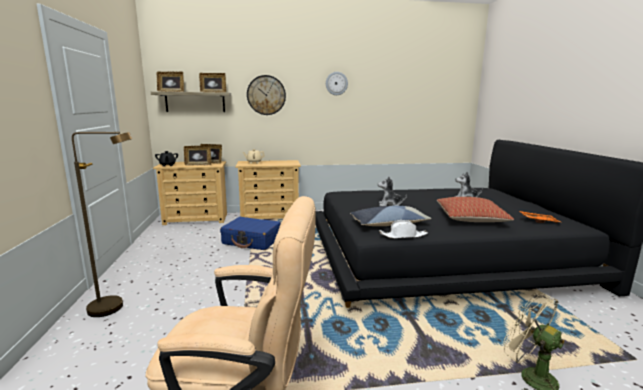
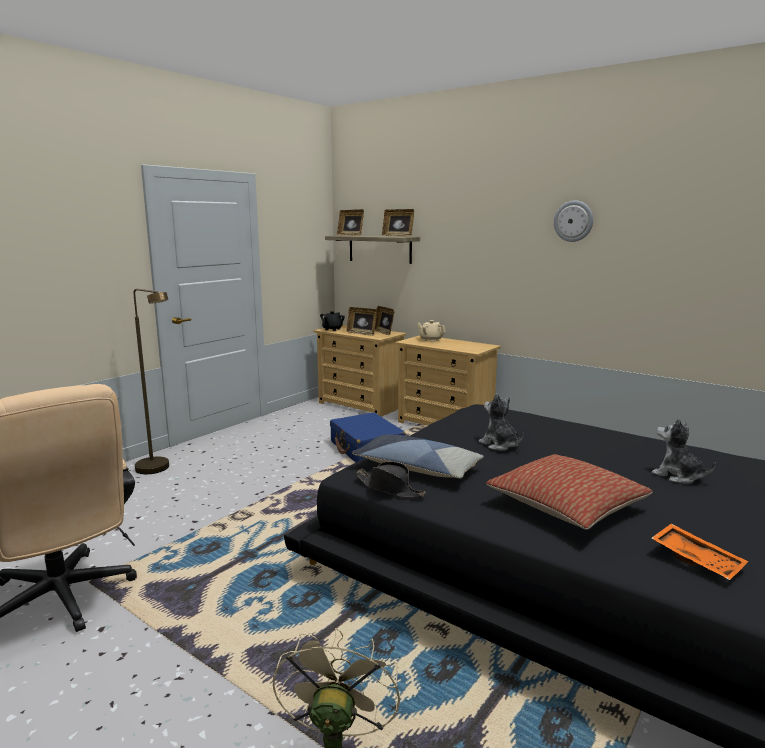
camera: 45 degrees right, 0 degrees up
(266, 95) = (464, 240): wall clock -> none
(403, 235) = (390, 488): white hat -> black hat

